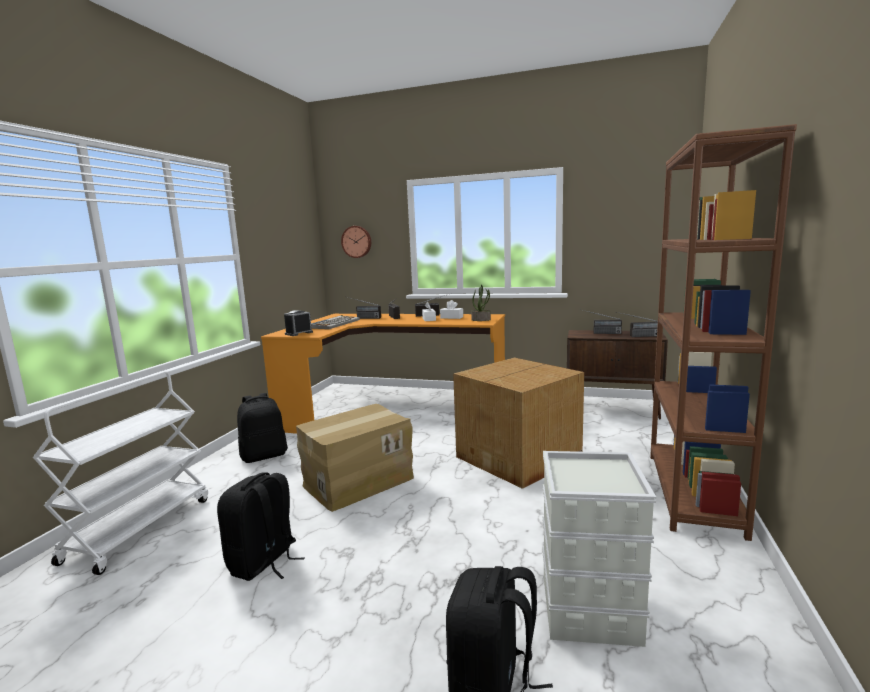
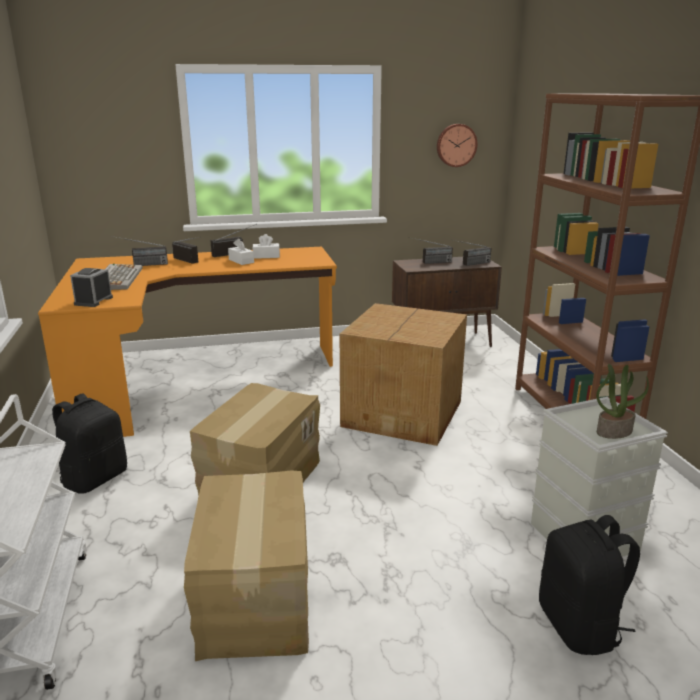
camera: 30 degrees left, 10 degrees up
(264, 562) = (257, 598): black backpack -> cardboard box
(357, 241) = (98, 150): wall clock -> wall clock (456, 145)
(481, 320) = (310, 258): potted plant -> potted plant (614, 431)

